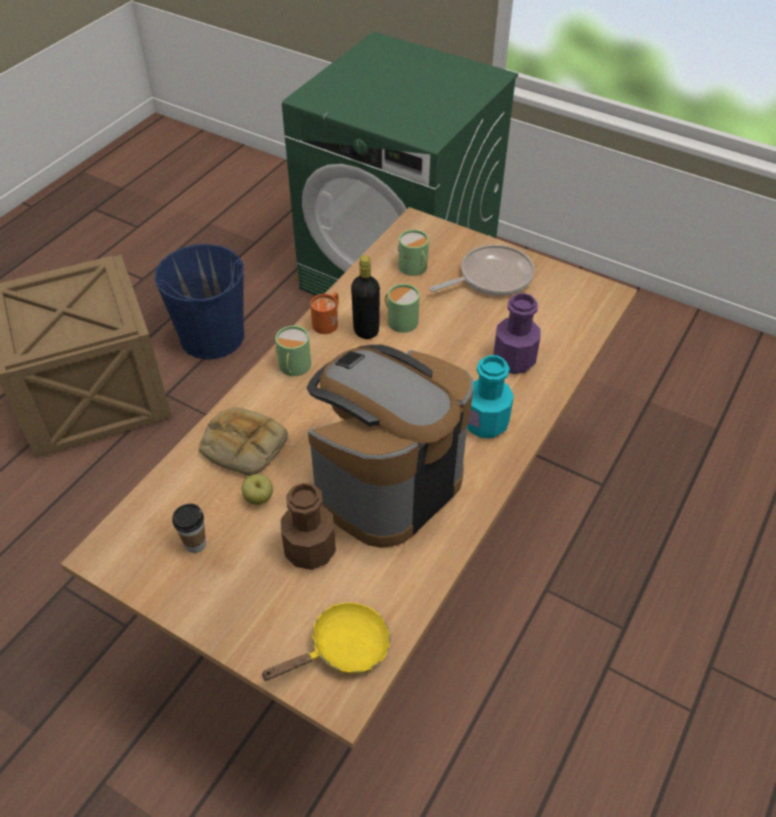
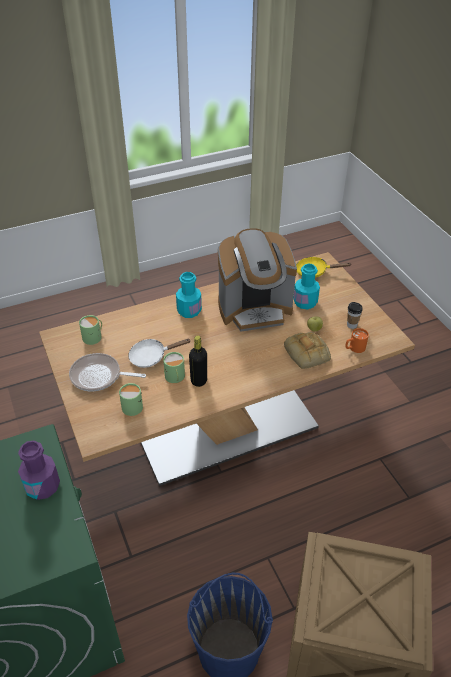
camera: 145 degrees left, 5 degrees down
(293, 367) = (254, 380): green mug -> green mug (94, 337)
(310, 550) = (305, 302): brown bottle -> turquoise bottle
(328, 321) = (214, 397): orange mug -> orange mug (354, 348)
(458, 329) = (151, 356): none -> white frying pan
(513, 360) = (144, 329): purple bottle -> purple bottle (43, 486)

